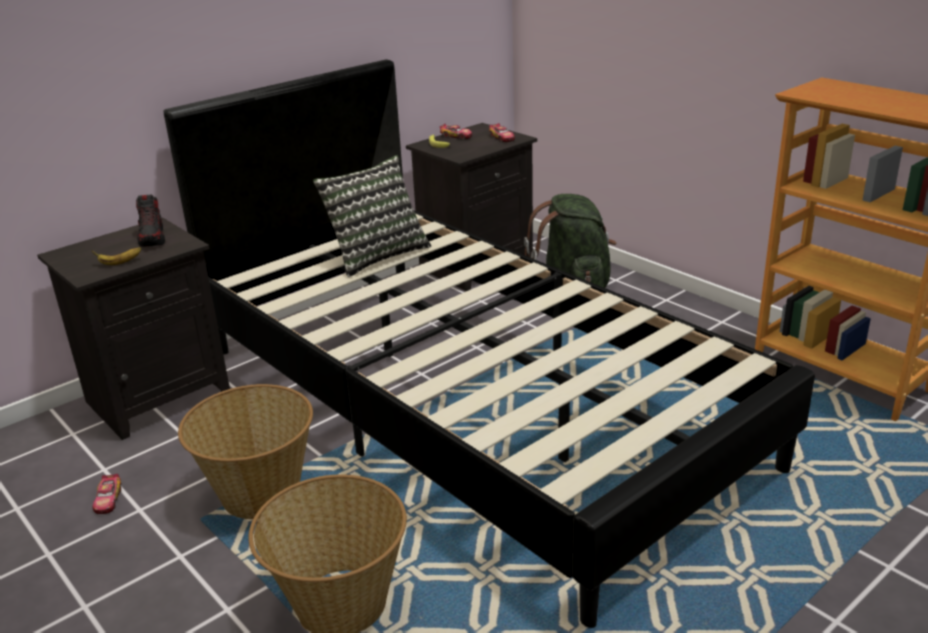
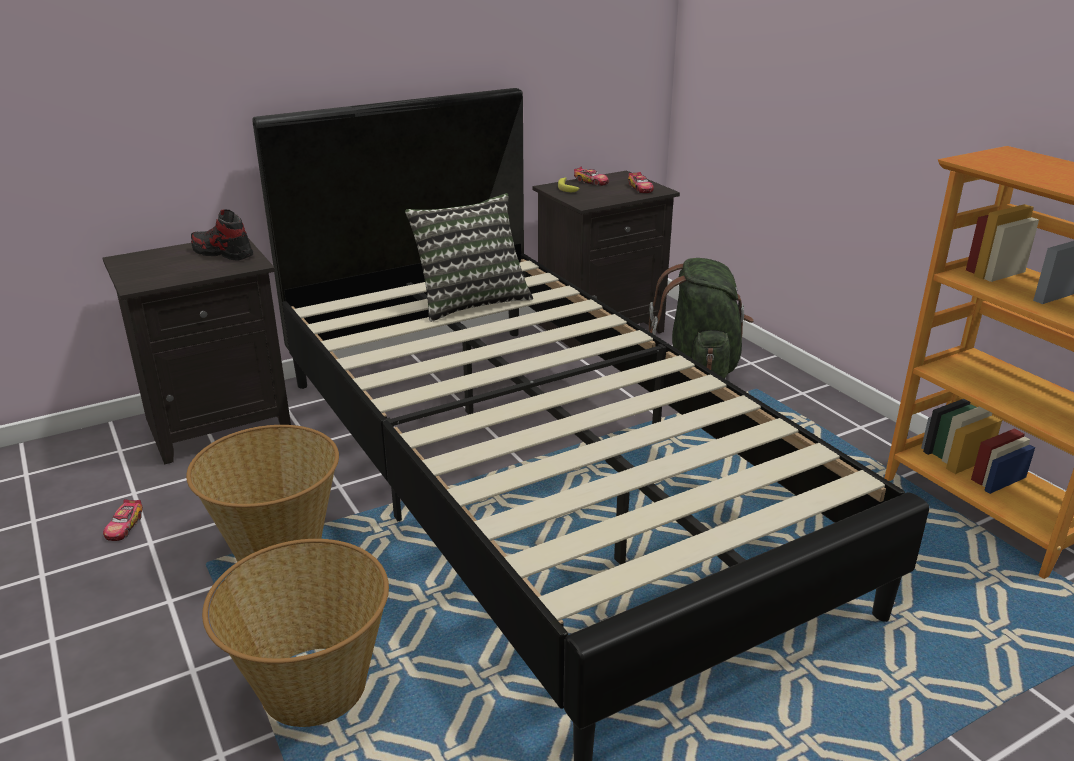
camera: 10 degrees right, 0 degrees up
(119, 263) = (175, 275): banana -> none
(153, 237) = (222, 253): shoe -> shoe turned 120 degrees clockwise

